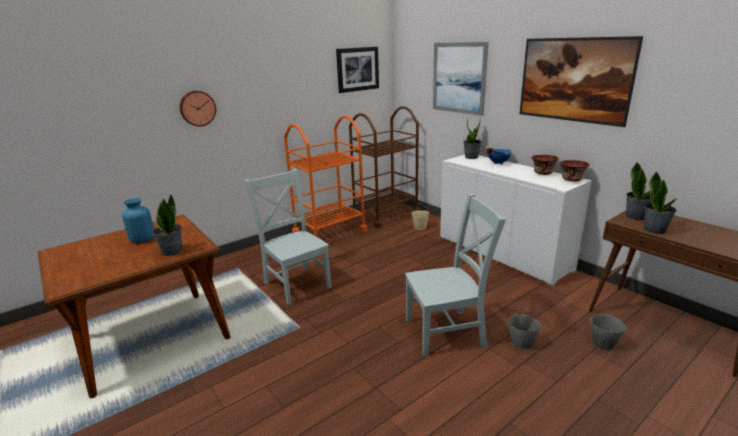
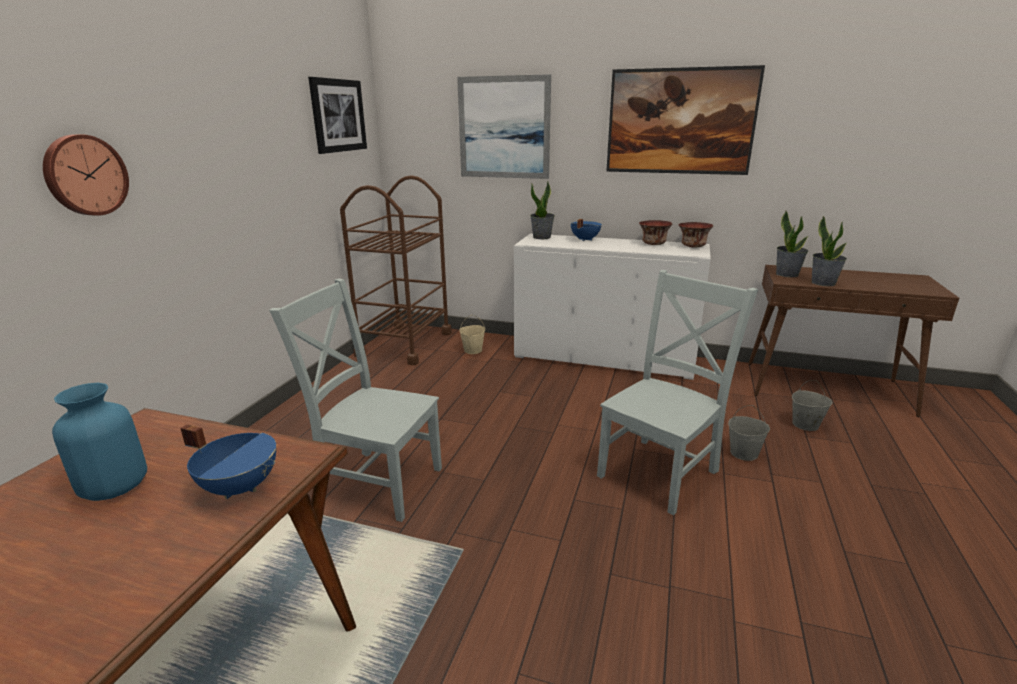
camera: 35 degrees left, 0 degrees up
(171, 251) = (241, 486): potted plant -> blue cooking pot
(329, 232) = (346, 389): orange cart -> none

